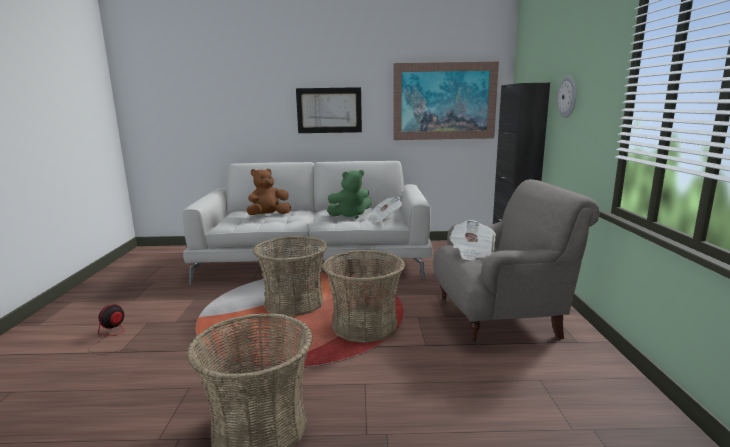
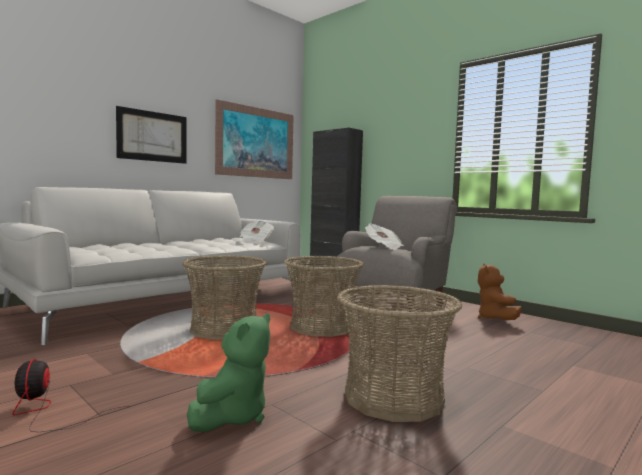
camera: 45 degrees left, 10 degrees down
(268, 216) = (123, 247): brown plush toy -> brown plush toy (495, 319)
(350, 215) = (216, 242): green plush toy -> green plush toy (233, 416)
(568, 97) = (386, 139): wall clock -> none

